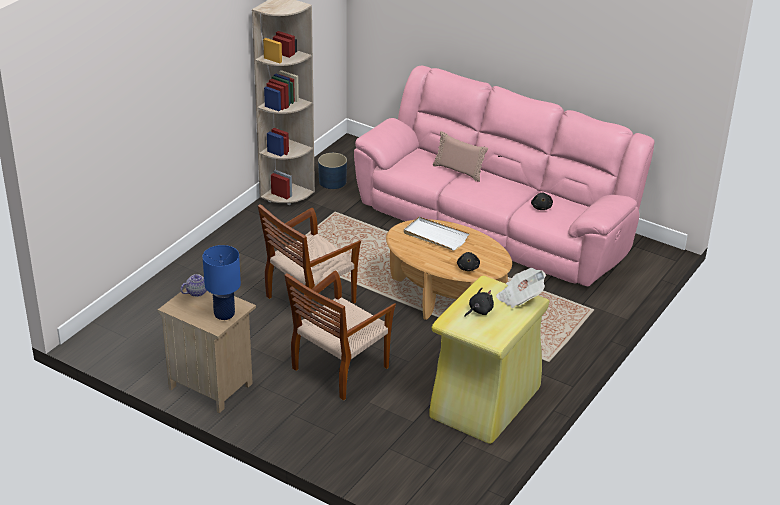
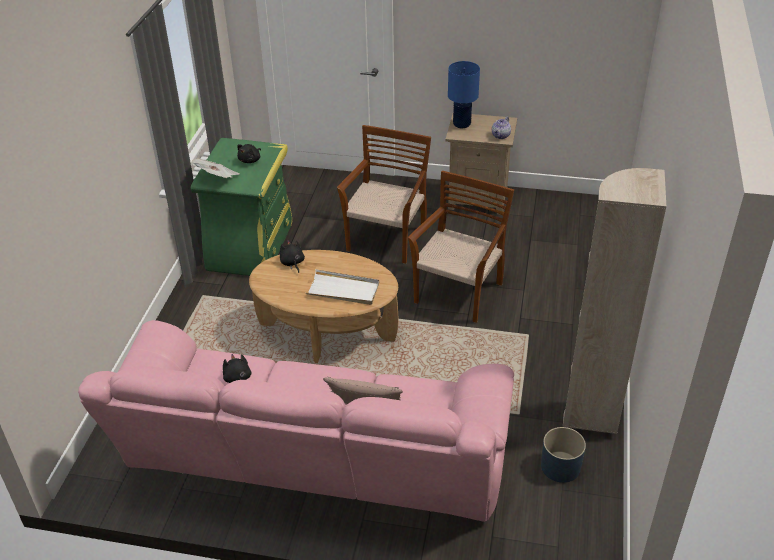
camera: 160 degrees right, 5 degrees up
(484, 401) = (251, 245): yellow nightstand -> green nightstand

